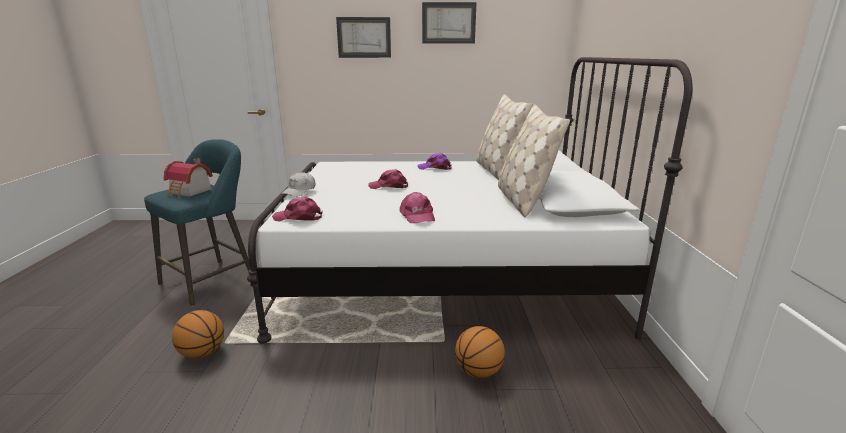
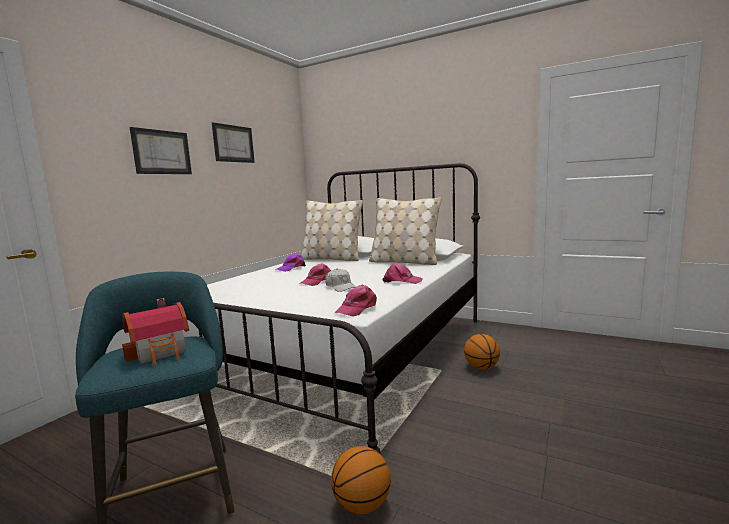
camera: 60 degrees left, 10 degrees down
(299, 191) = (277, 304): white cap -> white cap (340, 287)

